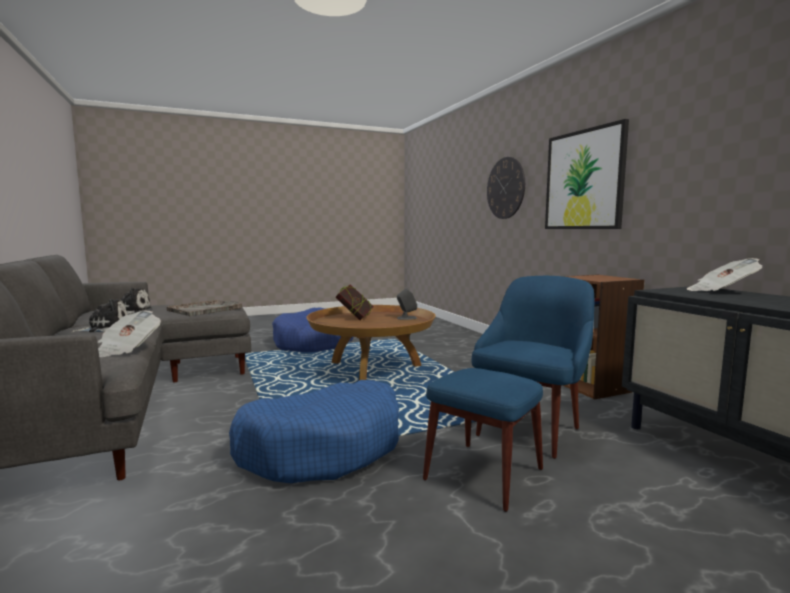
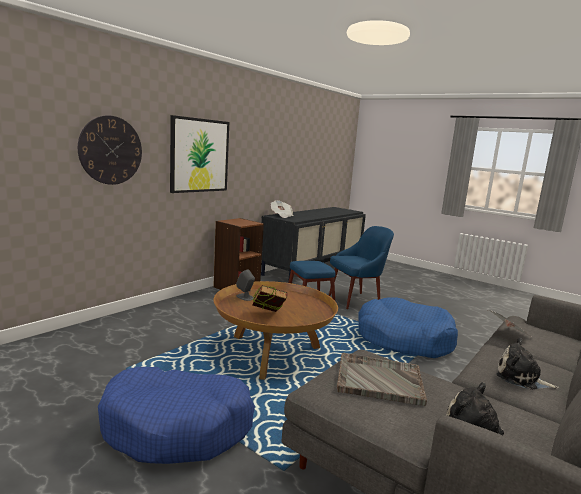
camera: 120 degrees left, 5 degrees up
(515, 445) = (339, 302): blue armchair -> blue armchair turned 150 degrees clockwise

